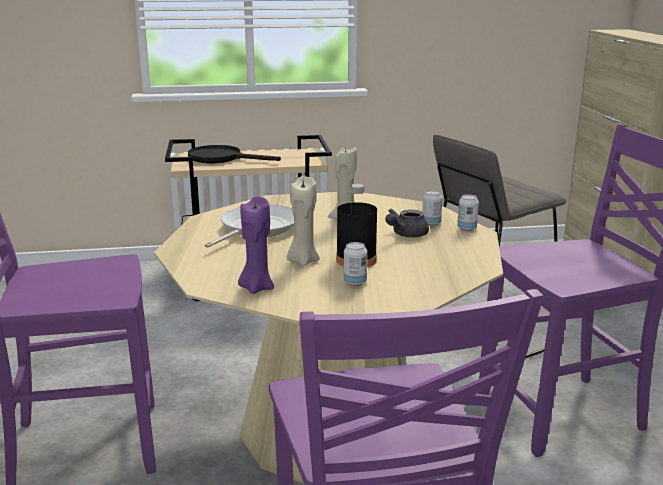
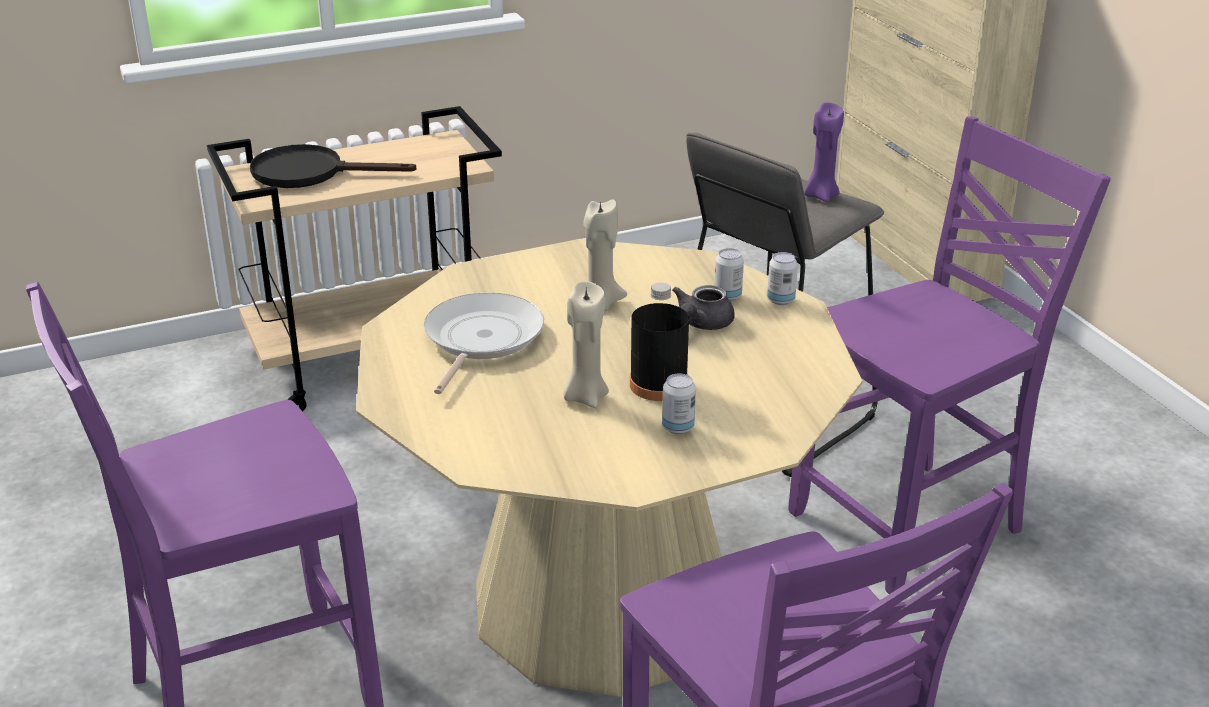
camera: 15 degrees left, 10 degrees up
(256, 288) = (549, 457): purple candle -> purple candle (820, 195)

